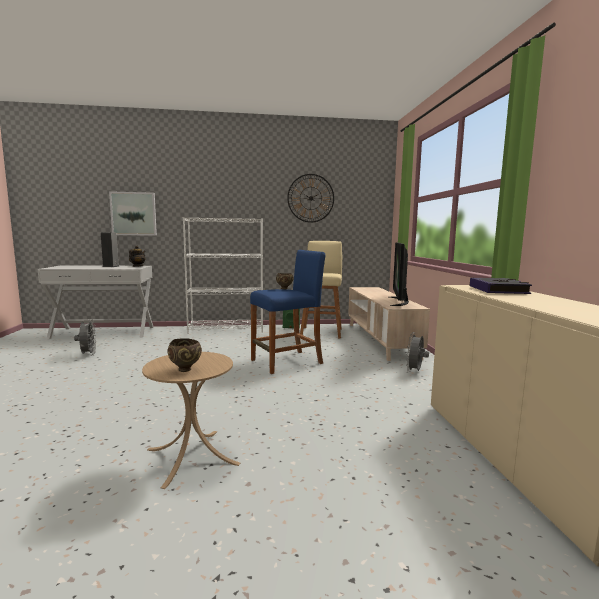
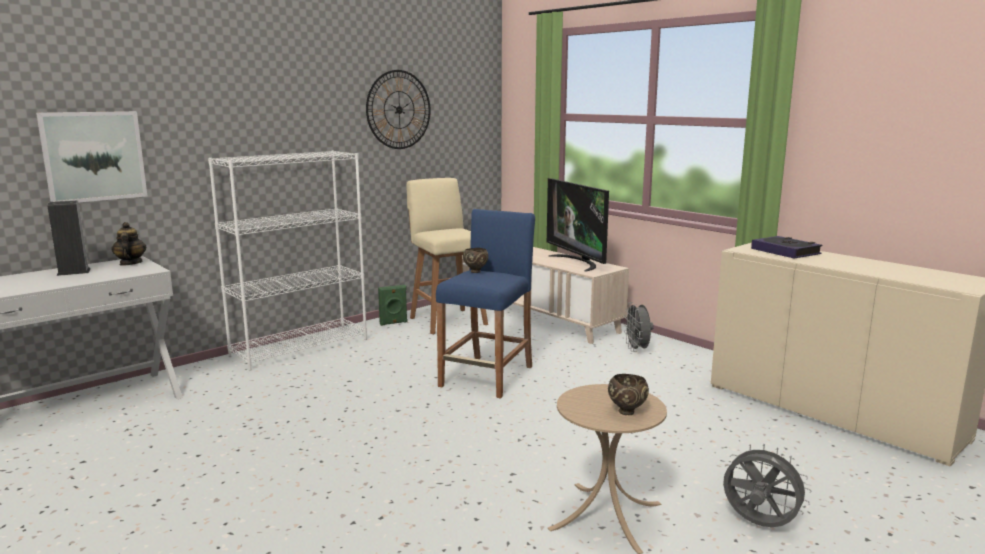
camera: 35 degrees left, 5 degrees up
(88, 354) = (154, 454): grey fan -> grey fan (758, 525)

